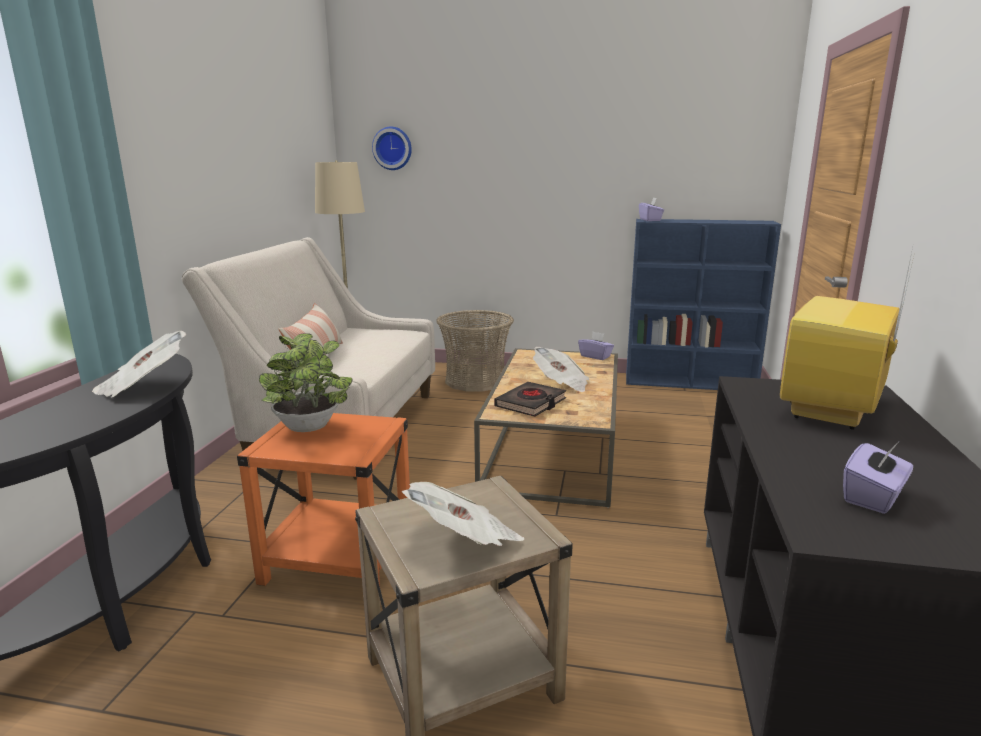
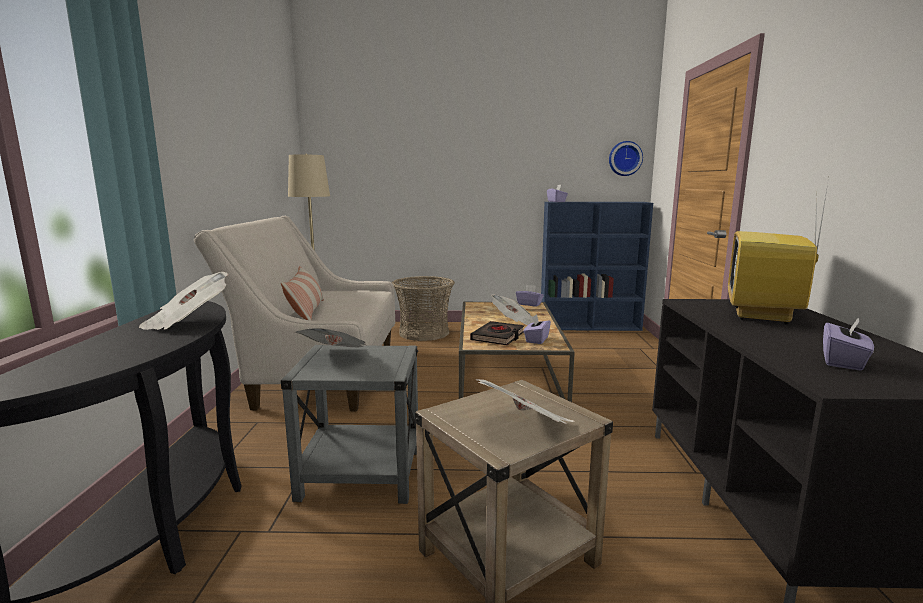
camera: 10 degrees left, 5 degrees down
(309, 428) = (335, 357): potted plant -> newspaper
(337, 560) = (360, 475): orange side table -> grey side table
(393, 148) = (349, 147): wall clock -> wall clock (624, 158)
(576, 410) = (536, 340): none -> purple tissue box

